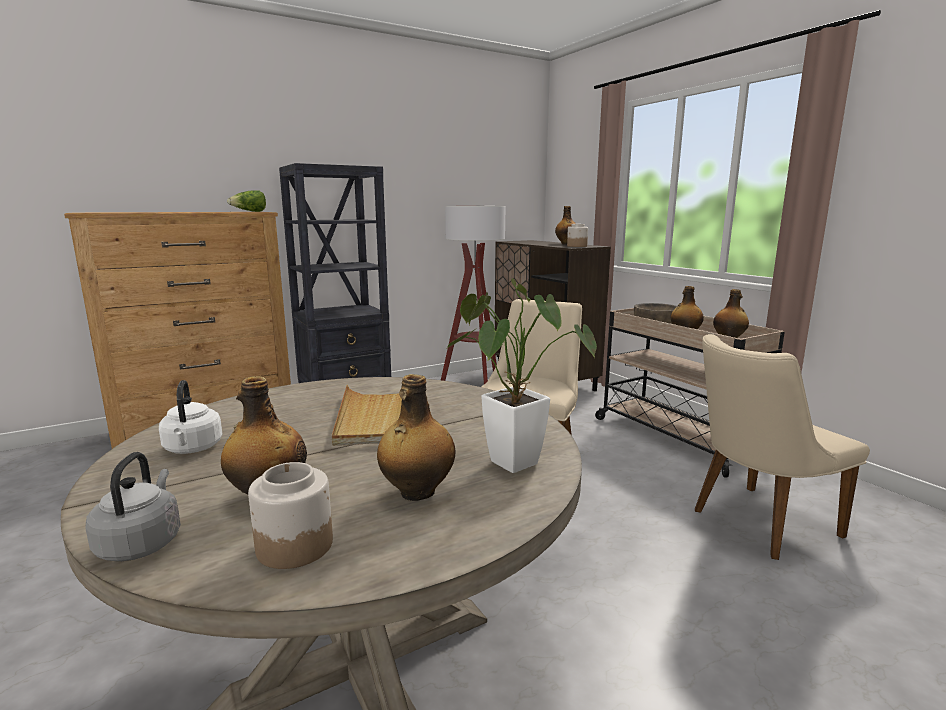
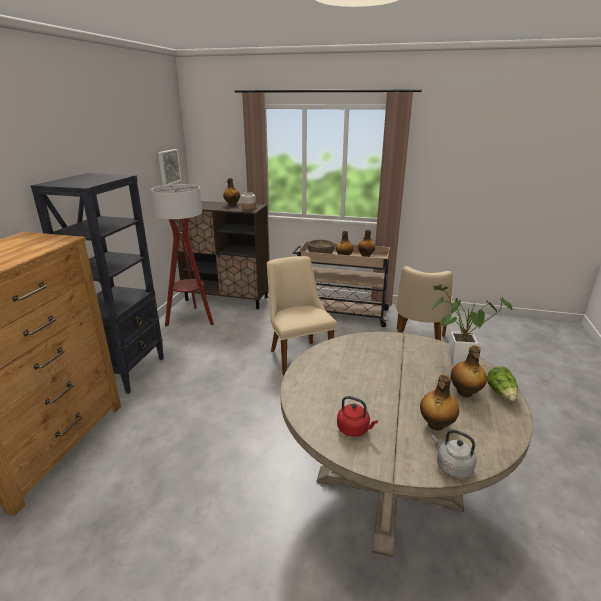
camera: 45 degrees left, 10 degrees up
(193, 448) = (354, 429): white kettle -> red kettle
(249, 211) = (44, 239): lettuce -> lettuce (501, 393)
(294, 545) = (485, 432): jar -> none
(376, 418) = (374, 370): beige tray -> none
(505, 192) = (168, 167): none -> picture

